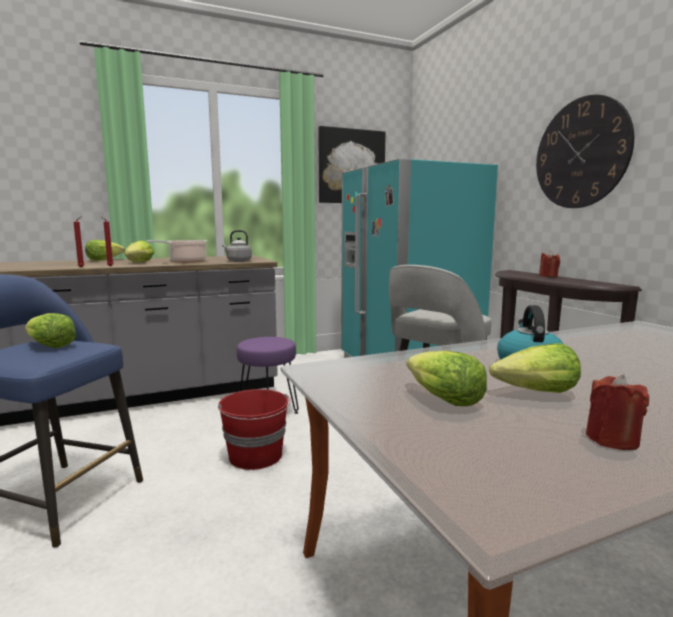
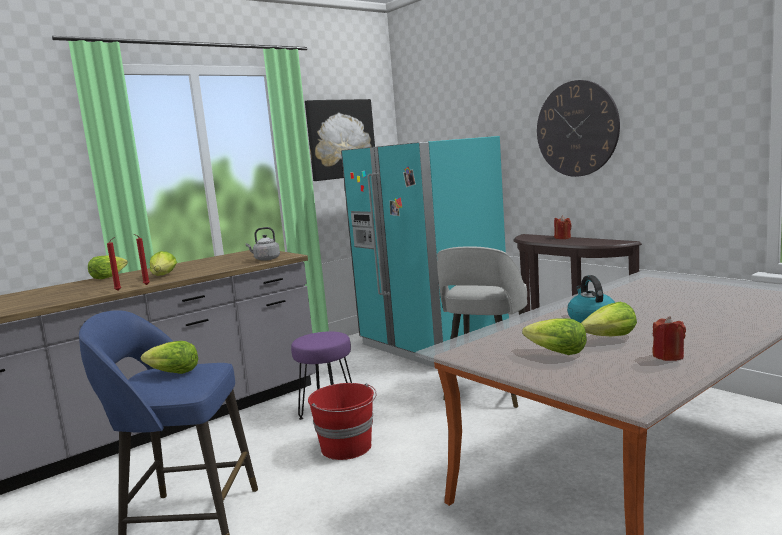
camera: 15 degrees left, 0 degrees up
(186, 261) = (212, 267): cooking pot -> none

